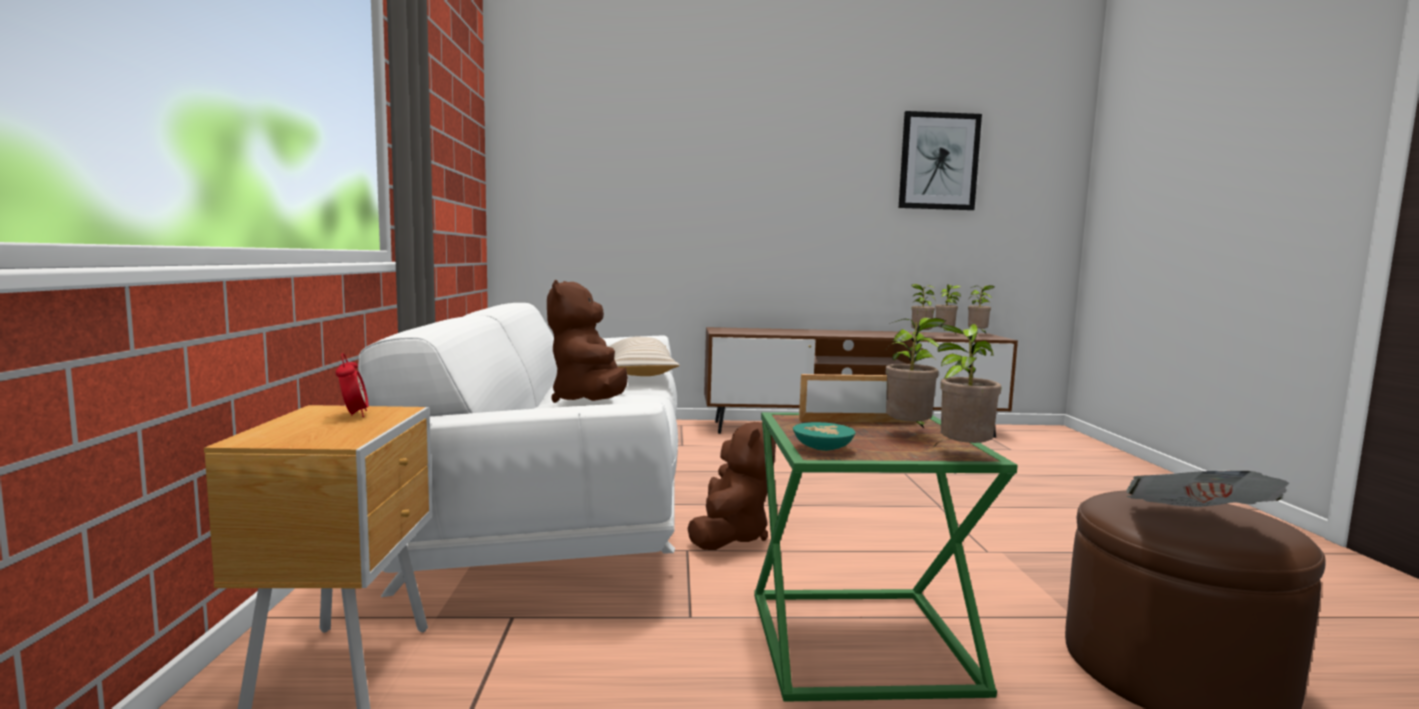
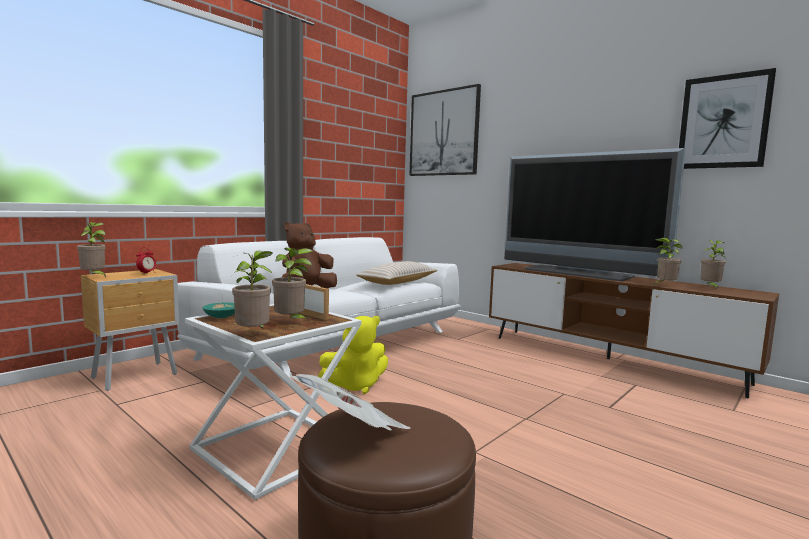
camera: 45 degrees right, 0 degrees up
(570, 131) = (444, 133): none -> picture
(730, 536) = (355, 386): brown plush toy -> yellow plush toy
(812, 332) = (577, 273): none -> television
(857, 644) = (272, 449): green side table -> white side table
(978, 335) = (750, 292): potted plant -> potted plant (94, 277)

